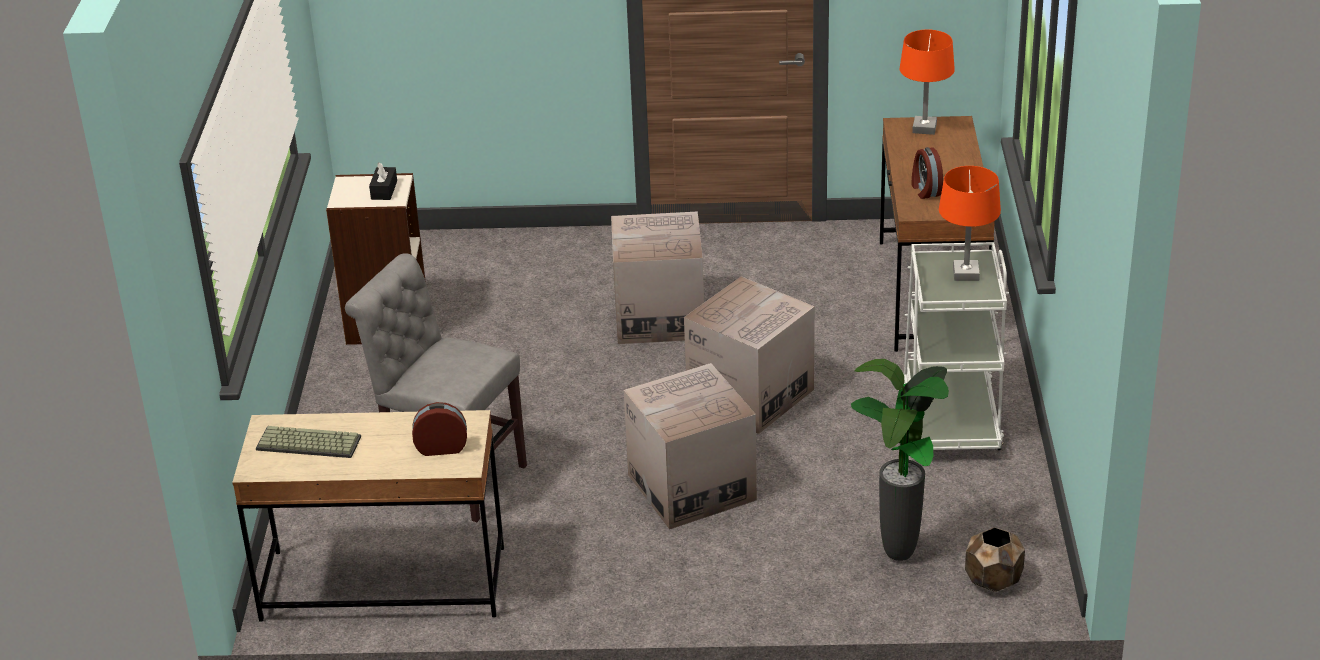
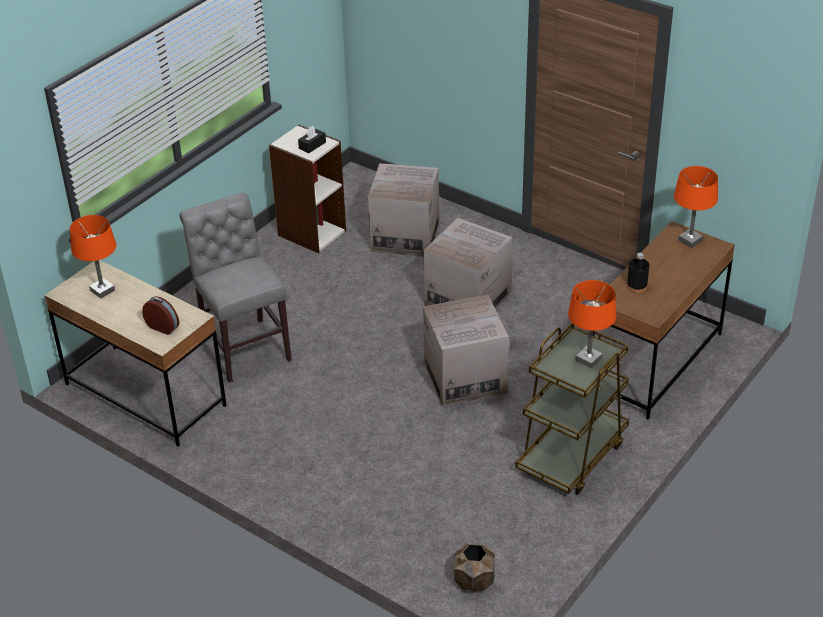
camera: 35 degrees right, 5 degrees up
(307, 444) = (102, 290): keyboard -> orange table lamp
(691, 487) = (366, 422): cardboard box -> cardboard box (405, 236)
(900, 557) = (436, 533): potted plant -> none
(925, 190) = (636, 286): alarm clock -> black bottle
(950, 417) = (571, 455): white cart -> brown cart

